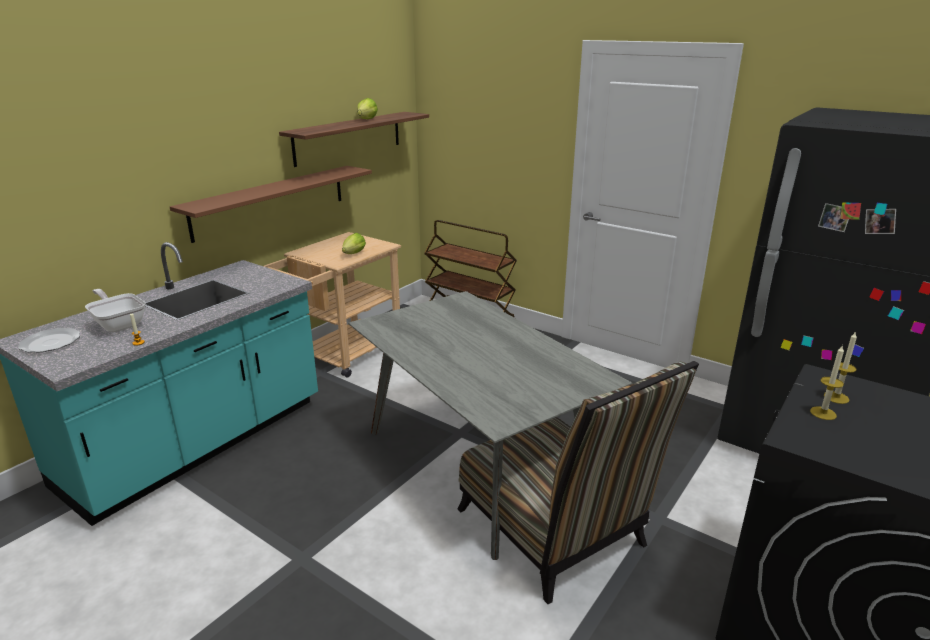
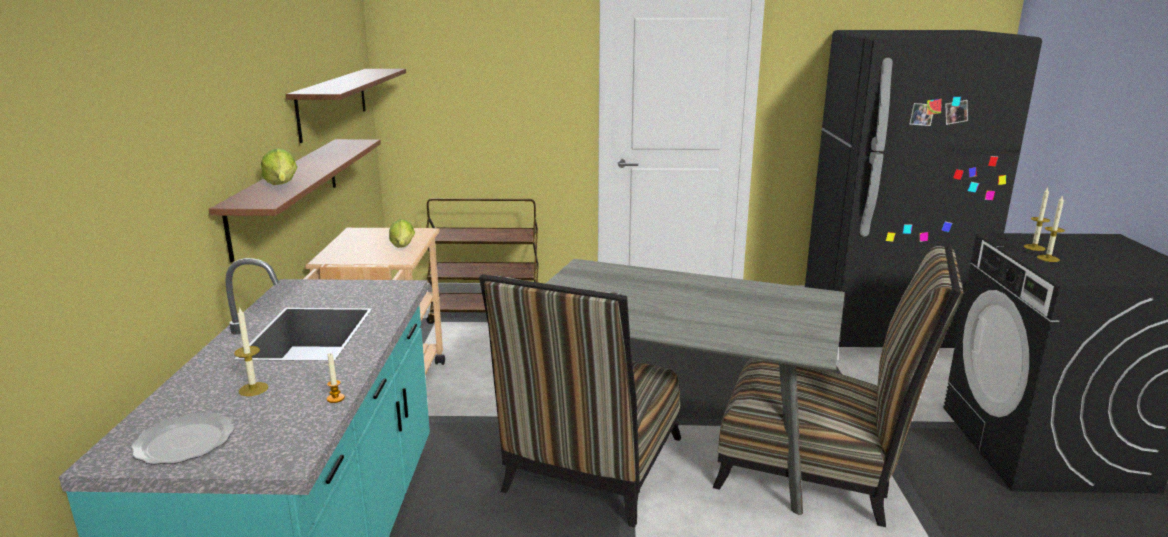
camera: 35 degrees left, 5 degrees down
(119, 324) = (253, 389): frying pan -> candle
(364, 120) = (355, 78): lettuce -> lettuce (281, 187)
(393, 459) = (590, 470): none -> chair

